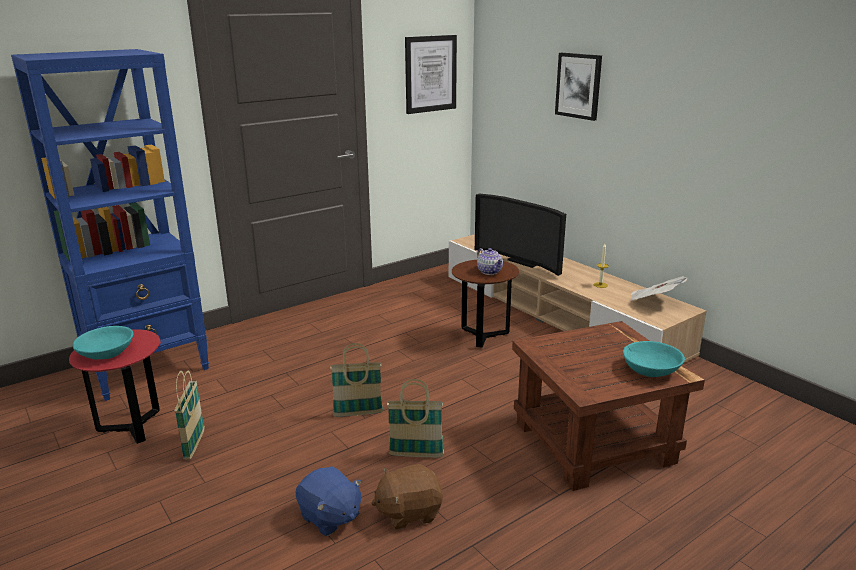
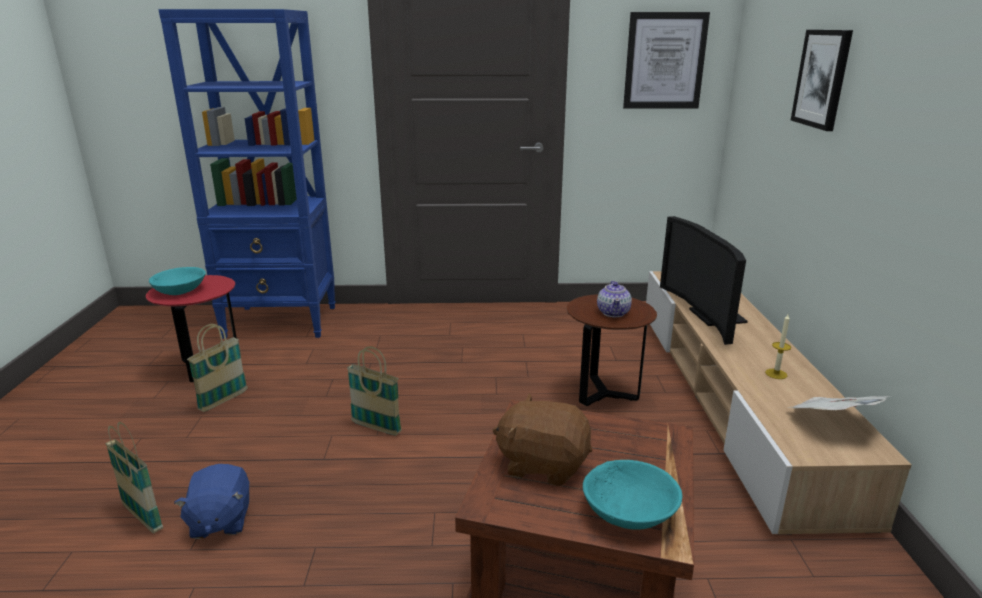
camera: 35 degrees right, 0 degrees up
(409, 512) = (284, 555): brown plush toy -> brown plush toy (543, 464)
(416, 455) = (370, 496): basket -> basket (142, 517)

